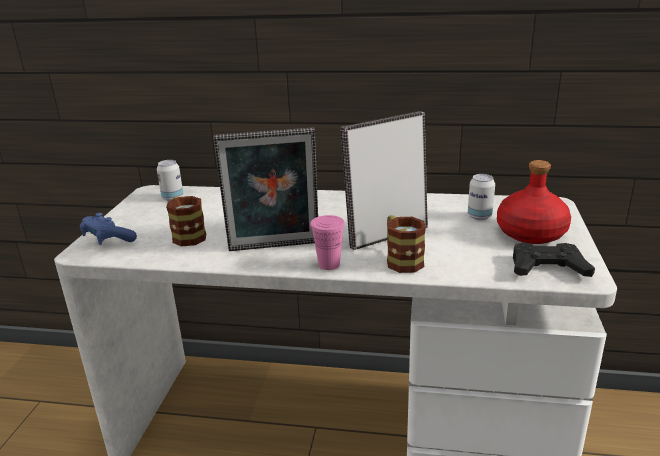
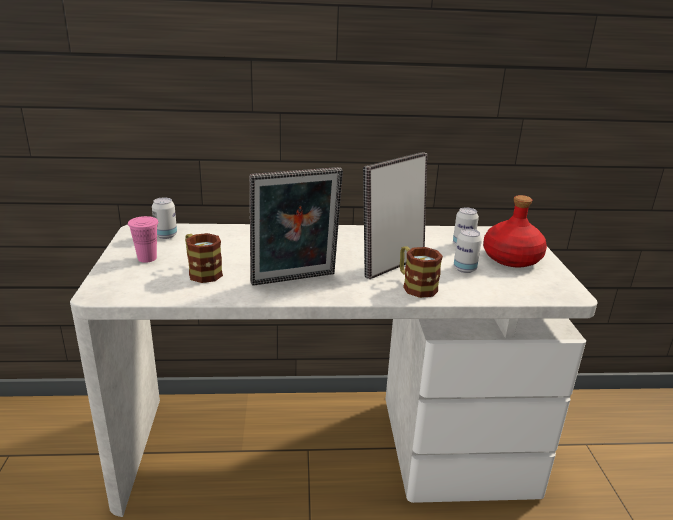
camera: 15 degrees left, 0 degrees up
(108, 239) = (120, 279): blue game controller -> none
(329, 264) = (353, 293): pink cup -> pink cup (147, 258)
(468, 243) = (464, 269): none -> can
(547, 268) = (538, 287): black game controller -> none

